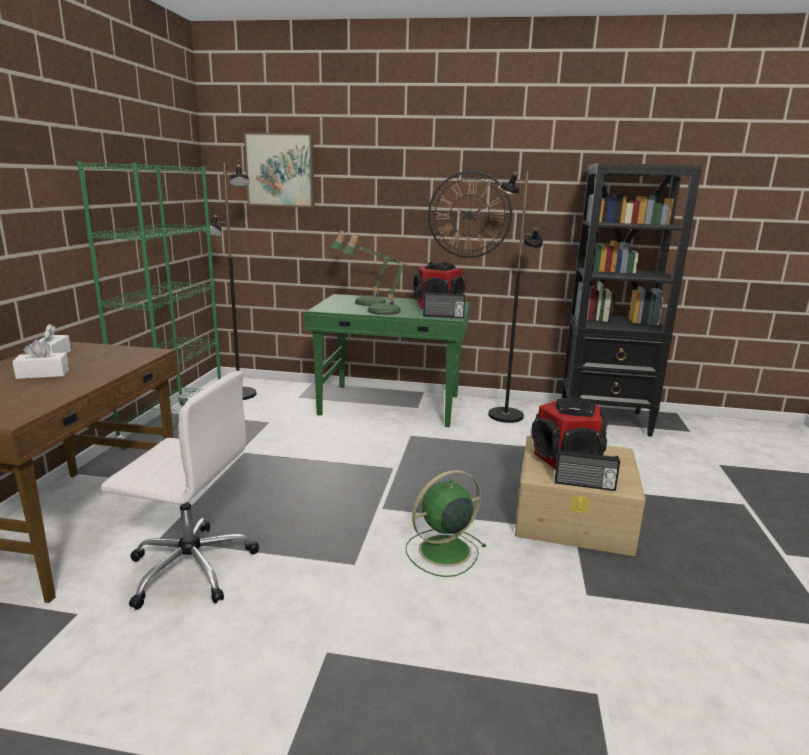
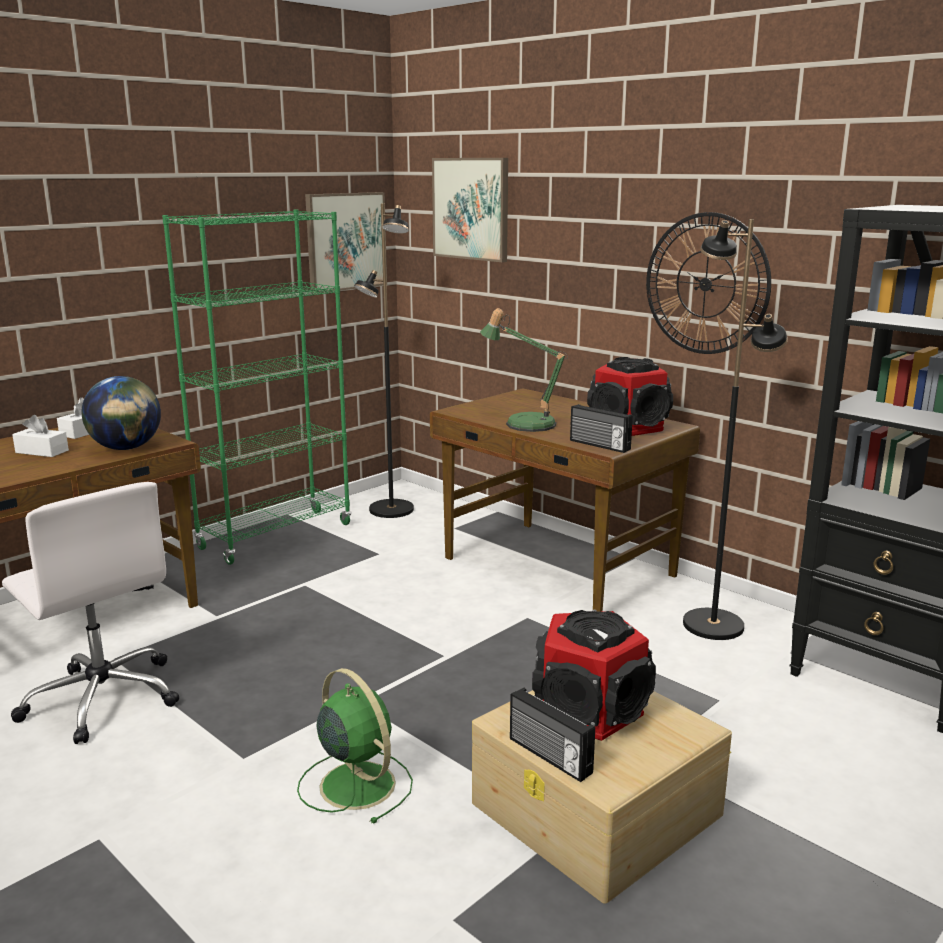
camera: 35 degrees right, 0 degrees up
(122, 360) = (126, 448): none -> globe
(180, 194) = (346, 241): none -> picture
(364, 302) = (533, 407): table lamp -> none
(391, 406) = (558, 568): green desk -> brown desk
(442, 551) = (355, 783): green fan -> green fan turned 45 degrees clockwise

